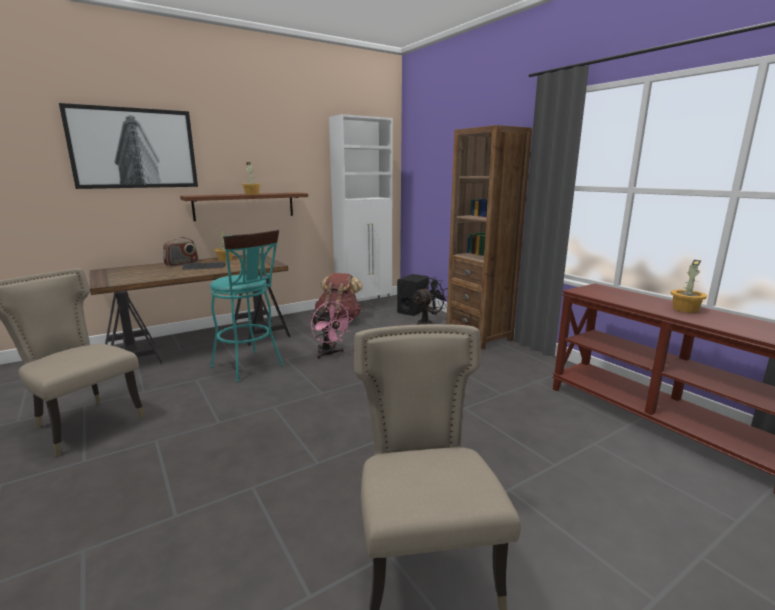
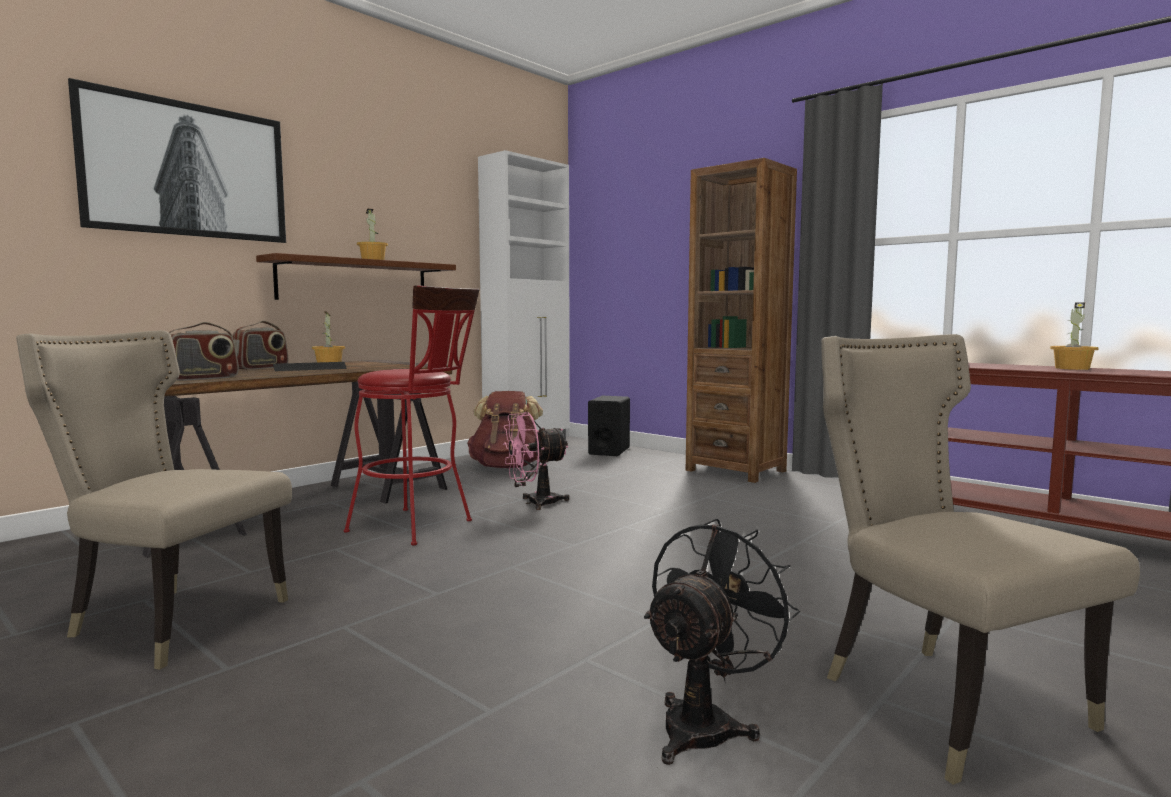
camera: 15 degrees left, 10 degrees down
(131, 279) = (202, 378): none -> radio
(250, 367) = (418, 527): turquoise stool -> red stool
(329, 354) = (534, 503): pink fan -> pink fan turned 120 degrees clockwise
(428, 324) = (649, 463): black fan -> black fan (706, 724)

